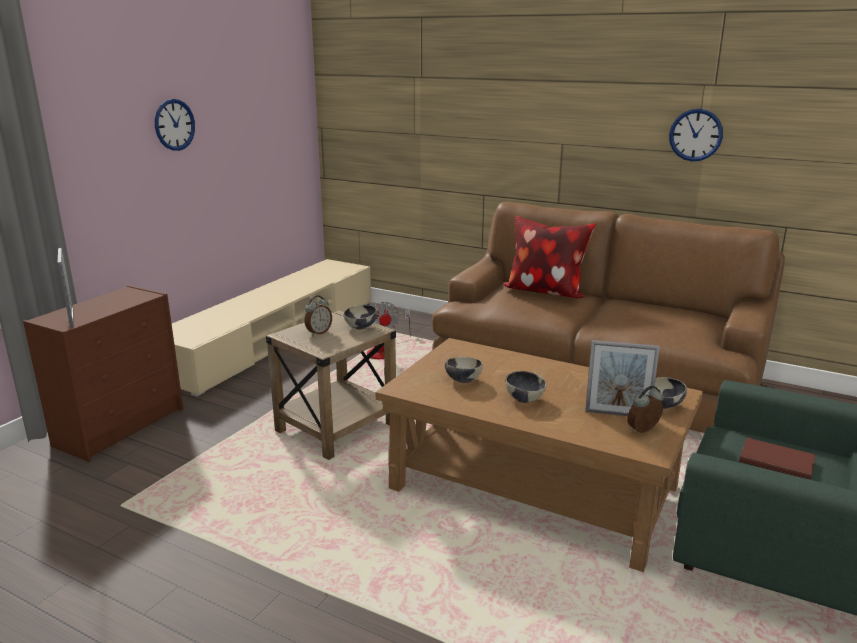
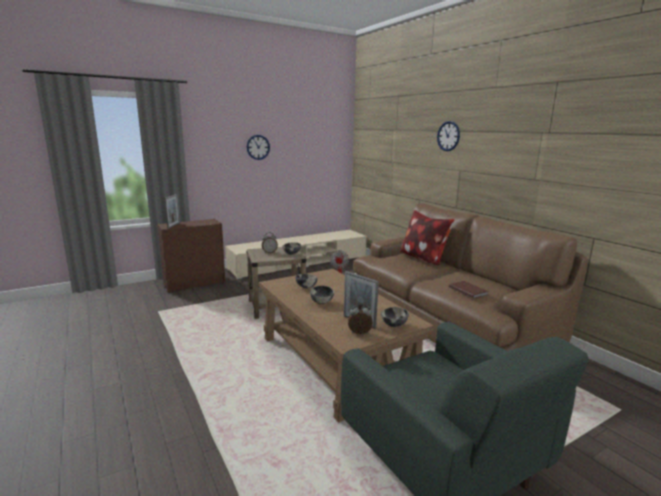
camera: 30 degrees right, 5 degrees down
(695, 135) = (534, 167): wall clock -> wall clock (448, 136)
(775, 460) = (437, 377): brown book -> brown book (468, 290)

